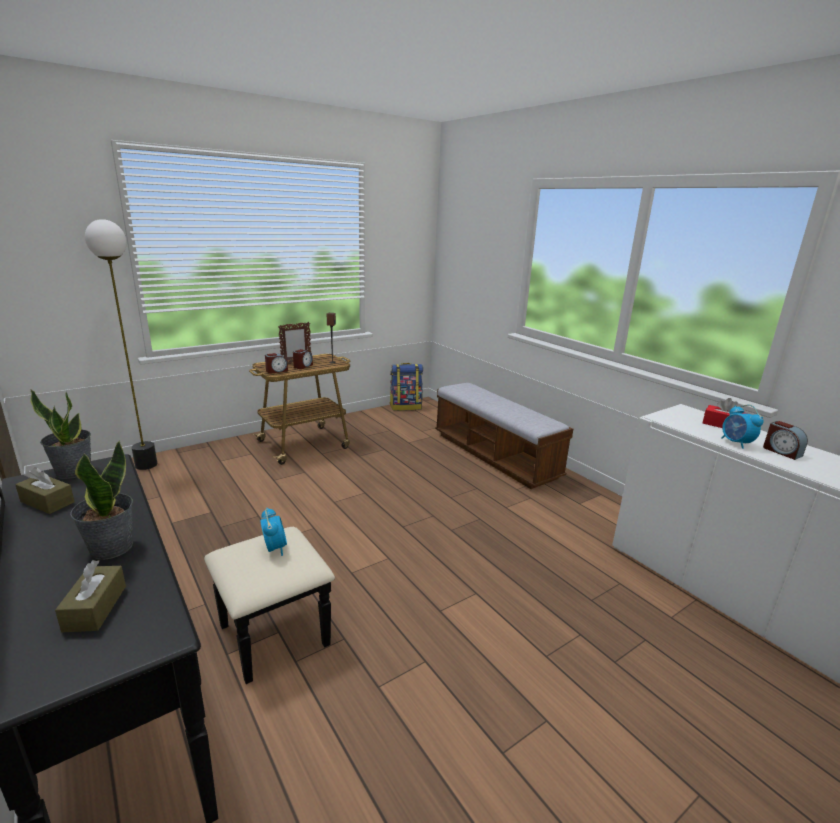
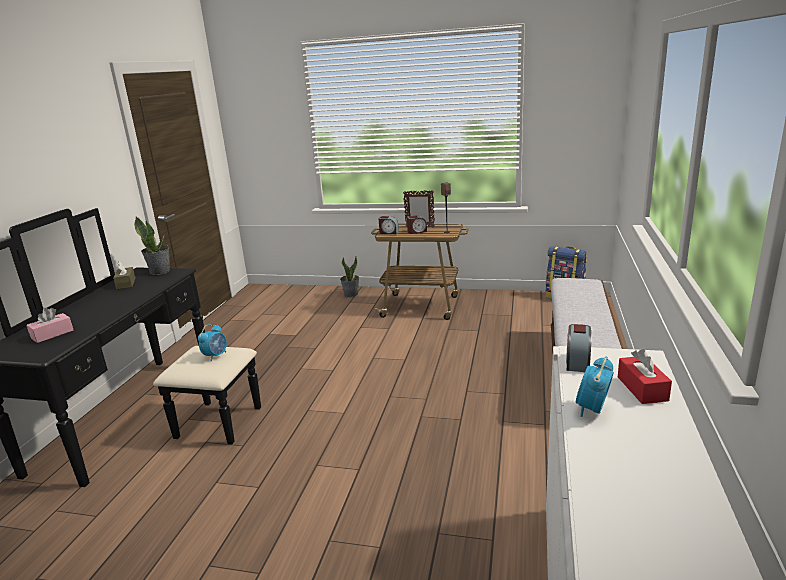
camera: 50 degrees right, 0 degrees up
(95, 608) = (52, 334): brown tissue box -> pink tissue box
(111, 547) = (101, 312): potted plant -> potted plant (351, 294)
(146, 465) = (308, 292): floor lamp -> none
(781, 451) = (630, 442): alarm clock -> alarm clock (577, 362)

